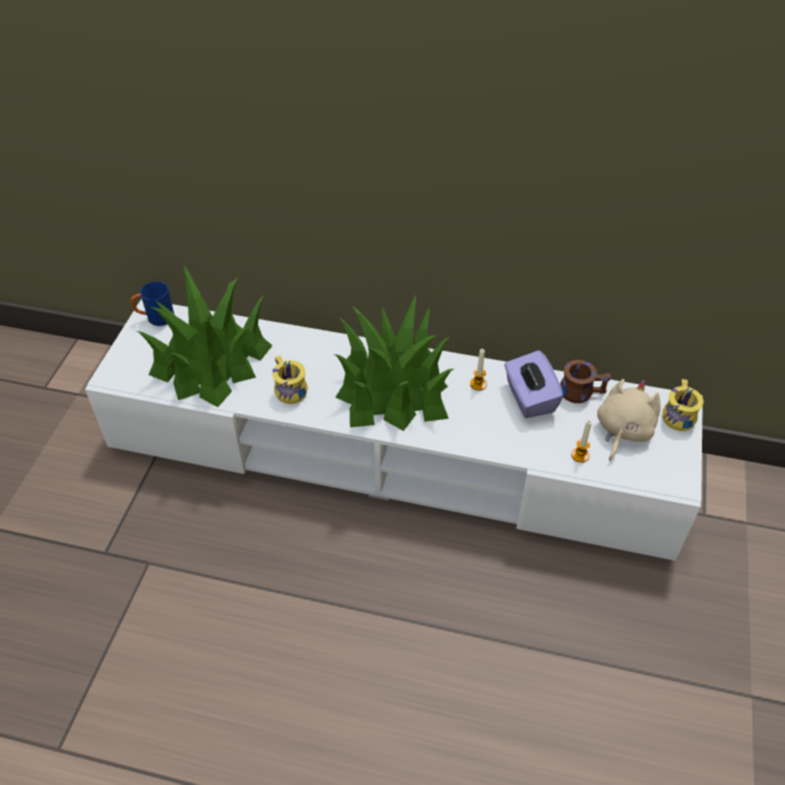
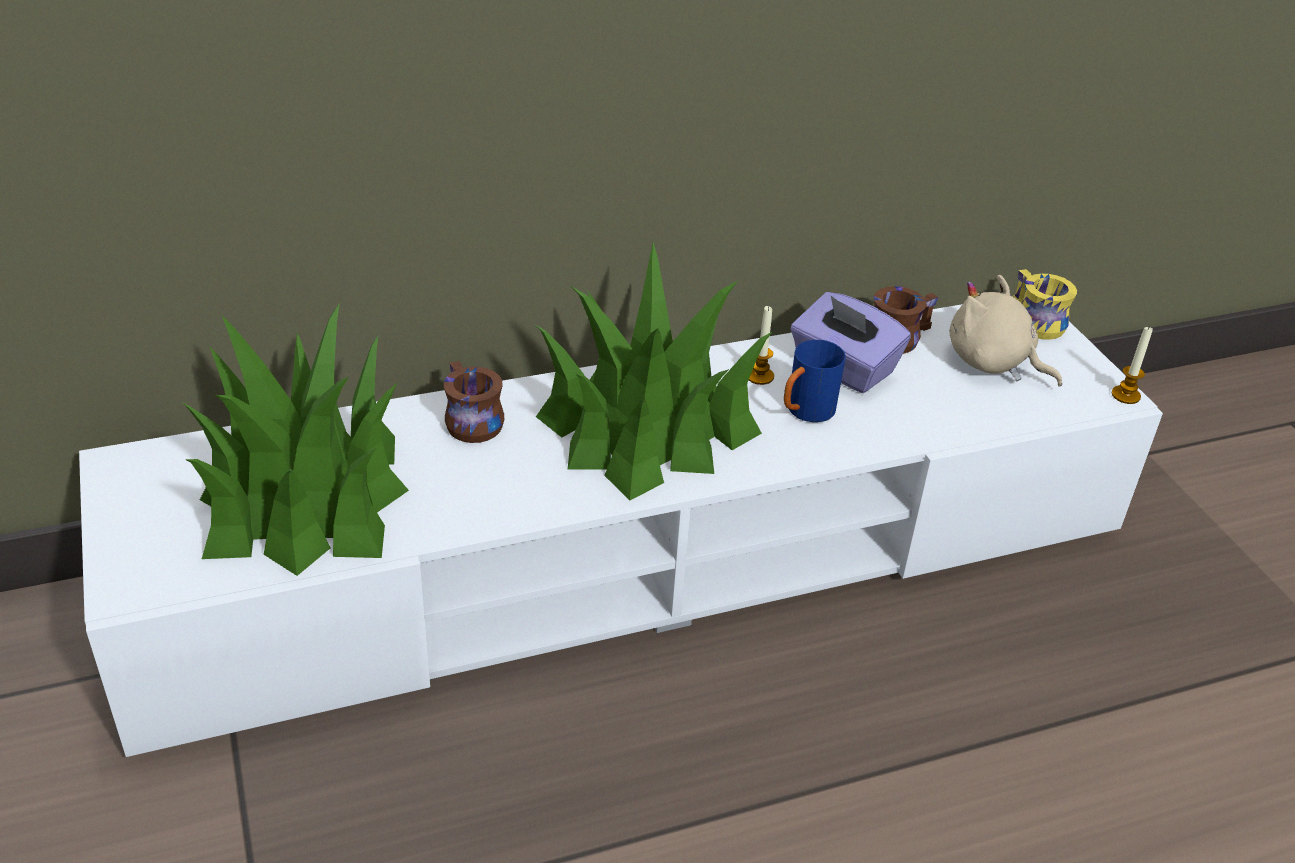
camera: 35 degrees left, 10 degrees down
(155, 318) = (137, 470): blue mug -> blue mug (804, 413)
(286, 389) = (478, 488): yellow mug -> none
(310, 350) = (467, 421): none -> brown mug
(580, 455) = (973, 411): candle -> candle (1125, 395)
(622, 430) = (993, 363): beige plush toy -> beige plush toy turned 45 degrees counterclockwise

